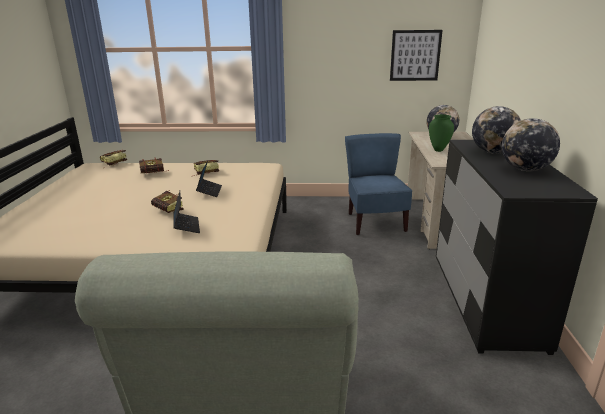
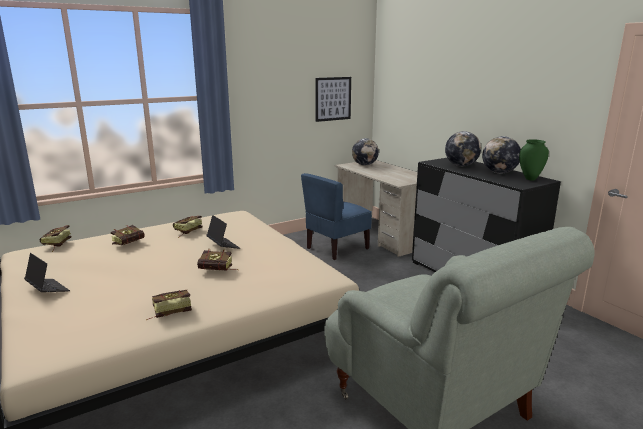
camera: 35 degrees left, 5 degrees down
(86, 235) = (168, 312): none -> book
(186, 226) = (259, 277): laptop -> laptop (47, 289)
(375, 222) = (336, 248): blue chair -> blue chair turned 90 degrees counterclockwise
(439, 150) = (382, 175): green vase -> green vase (530, 179)

